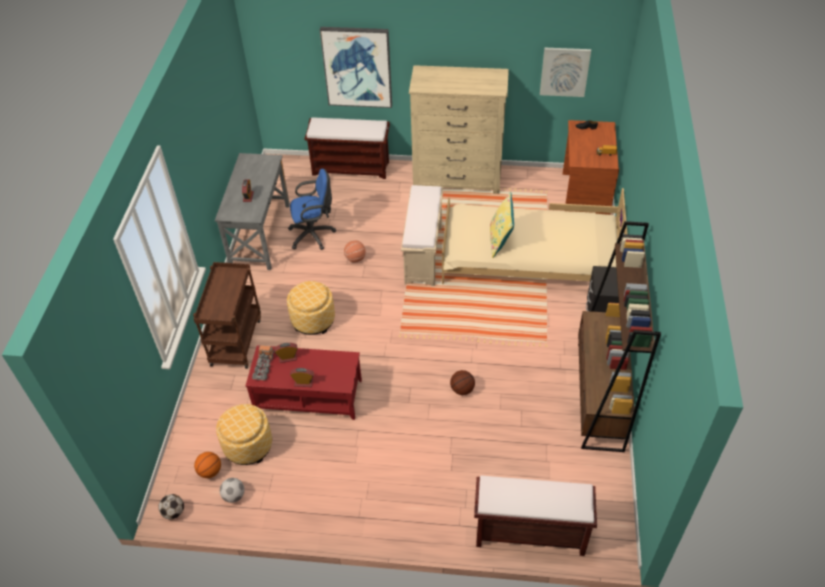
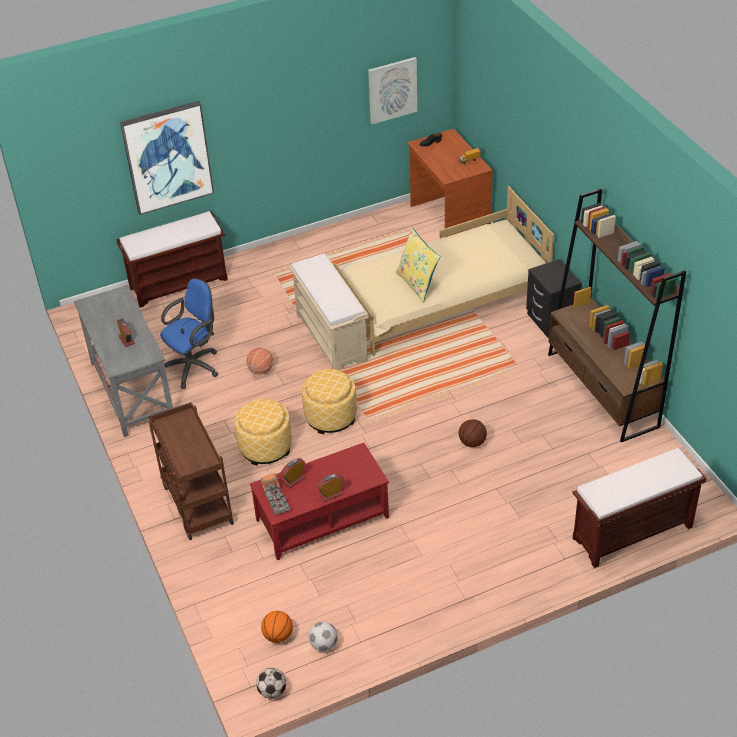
camera: 30 degrees left, 5 degrees down
(248, 445) = (298, 593): ottoman -> ottoman (330, 416)
(457, 178) = (305, 250): beige dresser -> none

